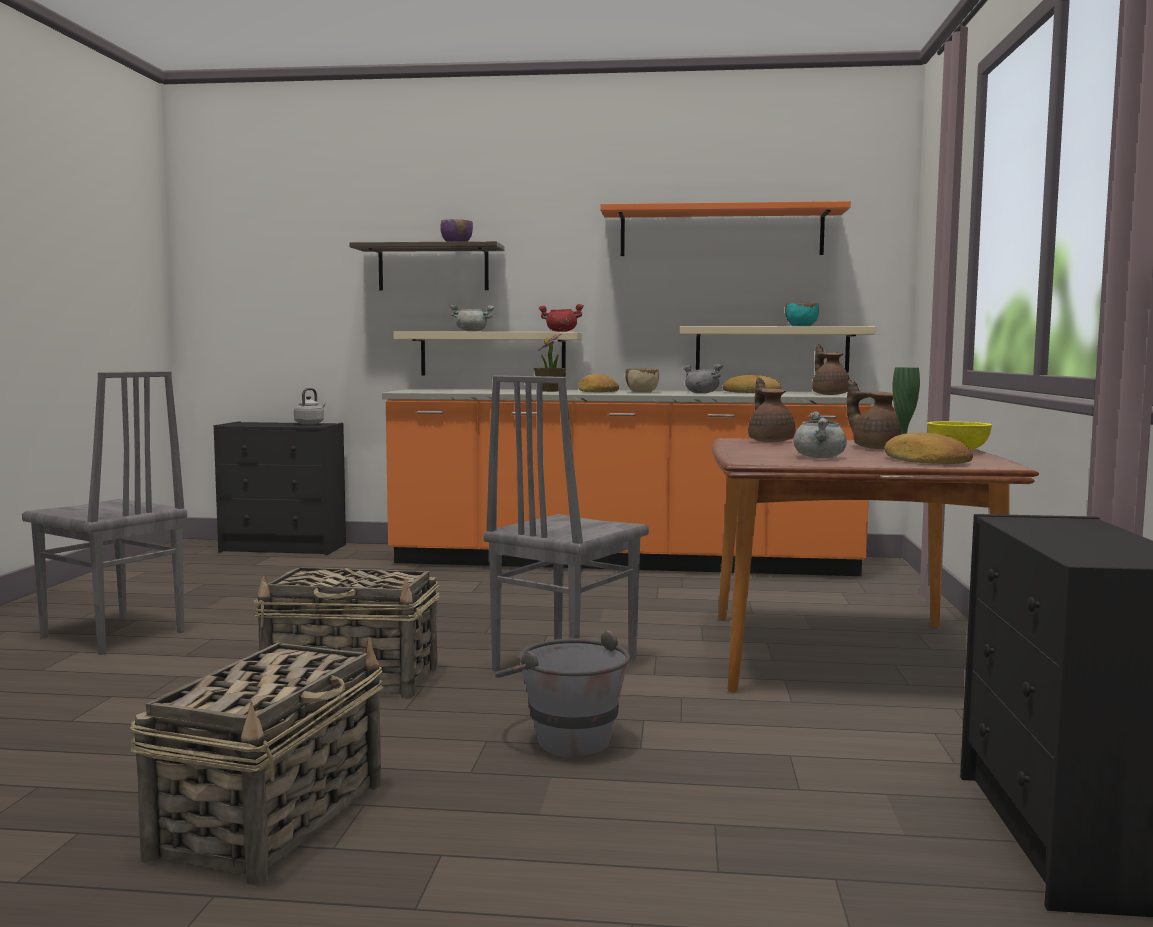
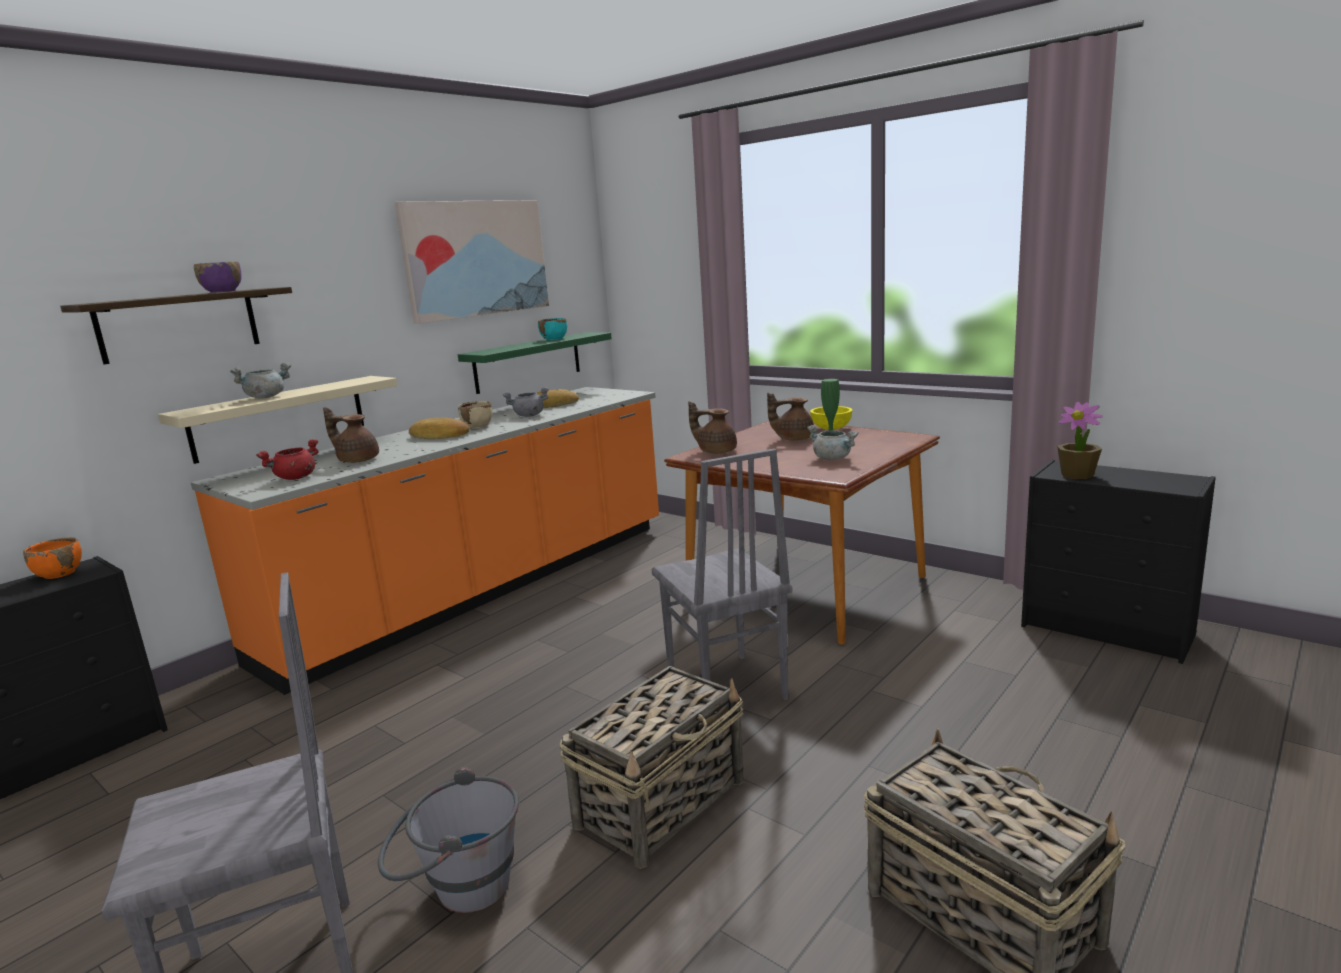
camera: 55 degrees left, 10 degrees up
(310, 423) = (59, 573): grey kettle -> orange bowl
(550, 391) = (393, 446): potted plant -> potted plant (1077, 475)
(560, 331) = (362, 379): red cooking pot -> red cooking pot (295, 478)
(562, 738) = (886, 731): grey bucket -> grey bucket (458, 889)
(721, 232) = (475, 258): orange shelf -> picture
(772, 349) = (528, 362): beige shelf -> green shelf
(830, 394) = (612, 395): brown teapot -> brown teapot (357, 460)
(925, 461) = (877, 444): bread -> none

